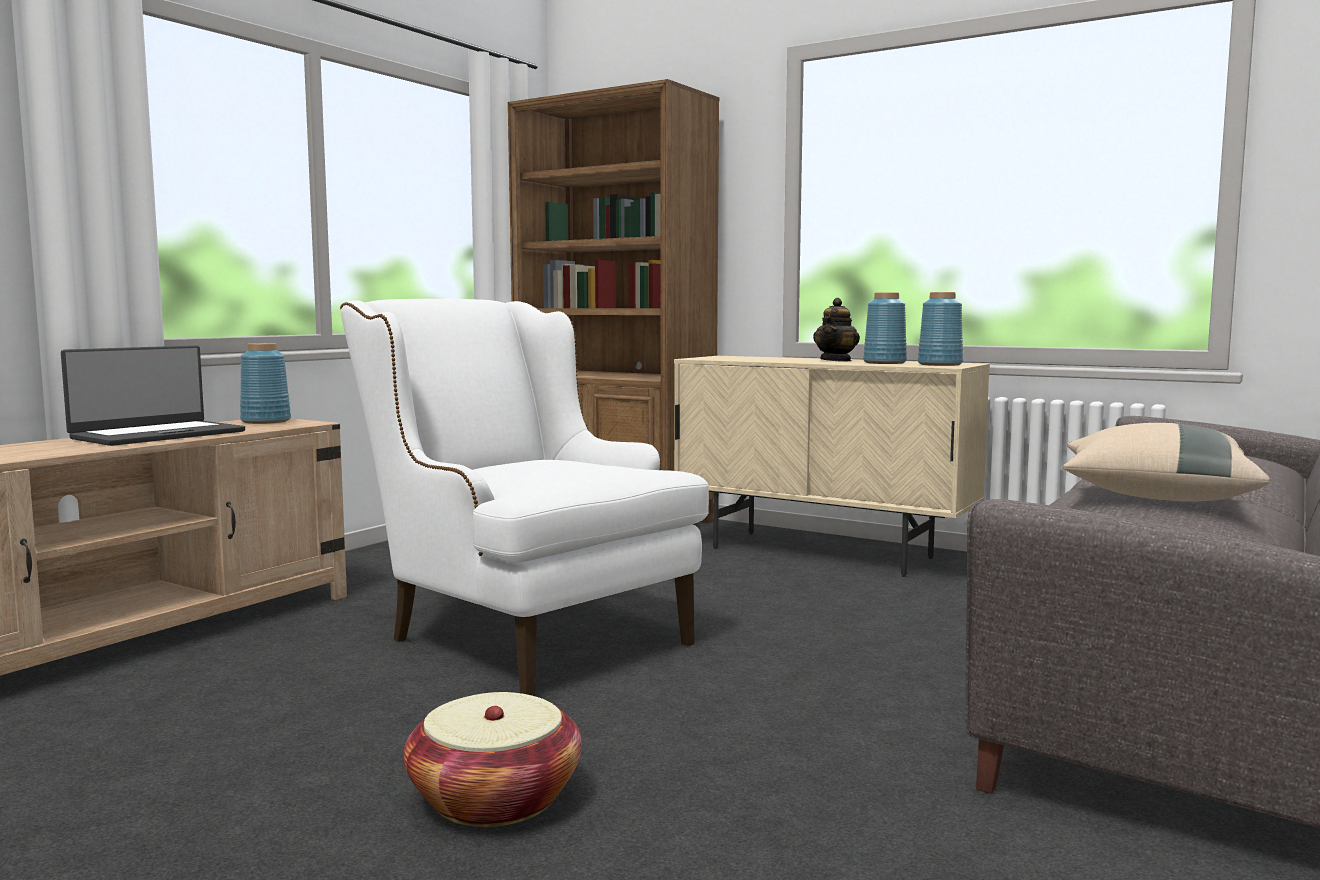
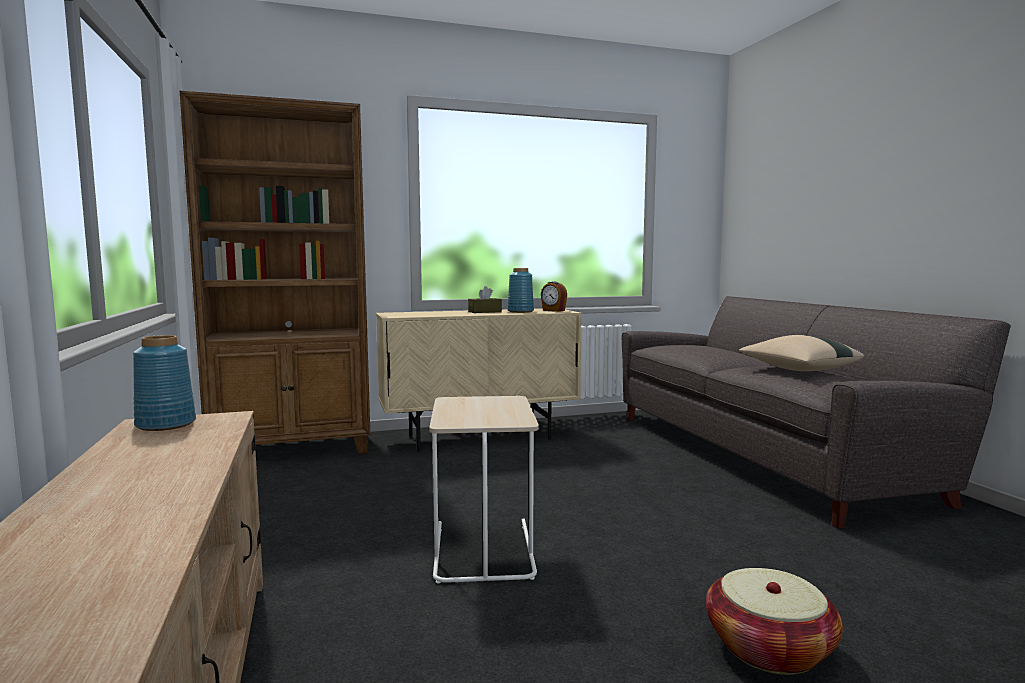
camera: 50 degrees left, 0 degrees up
(157, 435) = (144, 467): laptop -> none
(523, 634) = (482, 549): white armchair -> beige side table
(836, 360) = (484, 312): teapot -> brown tissue box
(940, 364) = (553, 310): blue vase -> alarm clock

